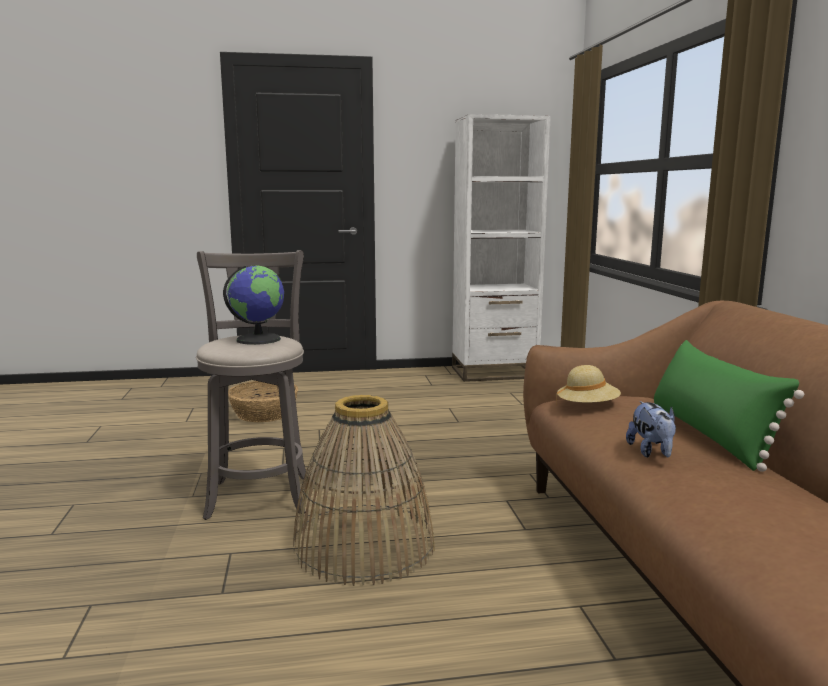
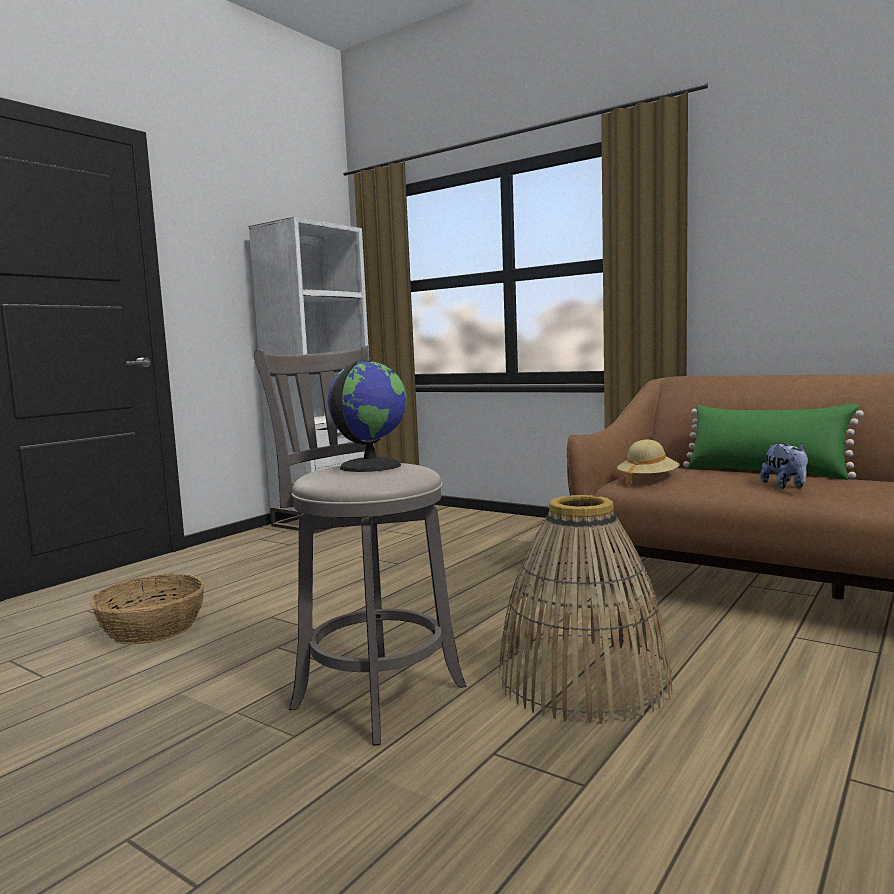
camera: 45 degrees left, 5 degrees down
(651, 452) = (785, 486): plush toy -> plush toy turned 45 degrees clockwise

